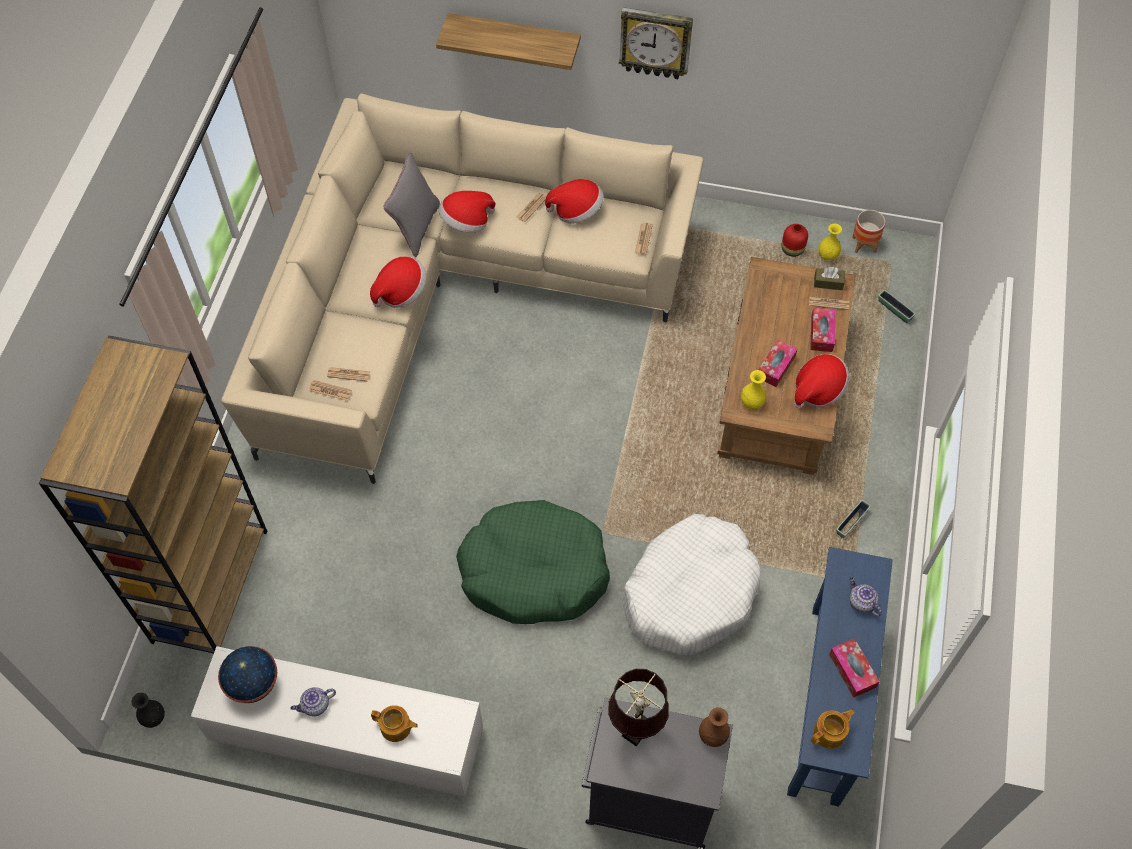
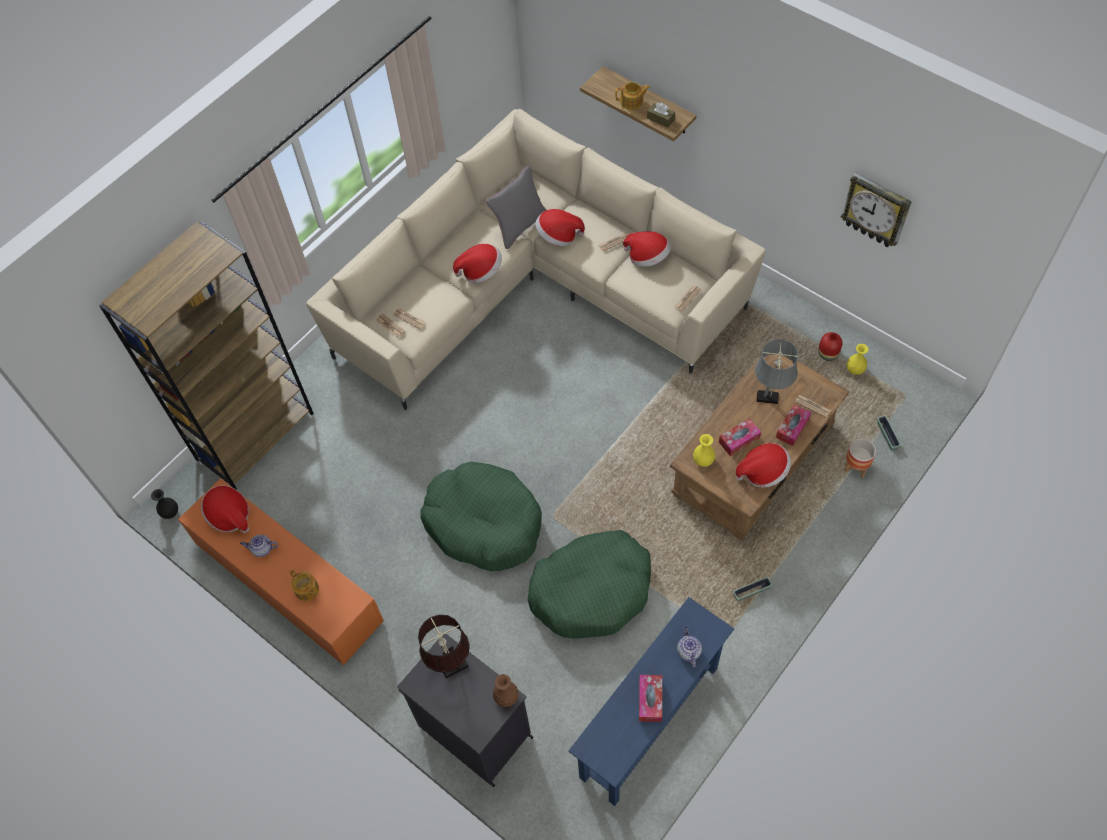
camera: 30 degrees right, 0 degrees up
(253, 684) = (229, 516): globe -> hat
(344, 735) = (287, 582): white tv stand -> orange tv stand
(655, 42) = (751, 141): wall clock -> wall clock (876, 210)
(690, 592) = (592, 590): white dog bed -> green dog bed
(782, 311) = (770, 398): none -> grey table lamp
(828, 282) = (822, 389): brown tissue box -> brown tissue box (660, 119)
(830, 733) = (604, 739): teapot -> teapot (632, 102)
(864, 244) = (891, 372): planter -> planter (856, 467)

